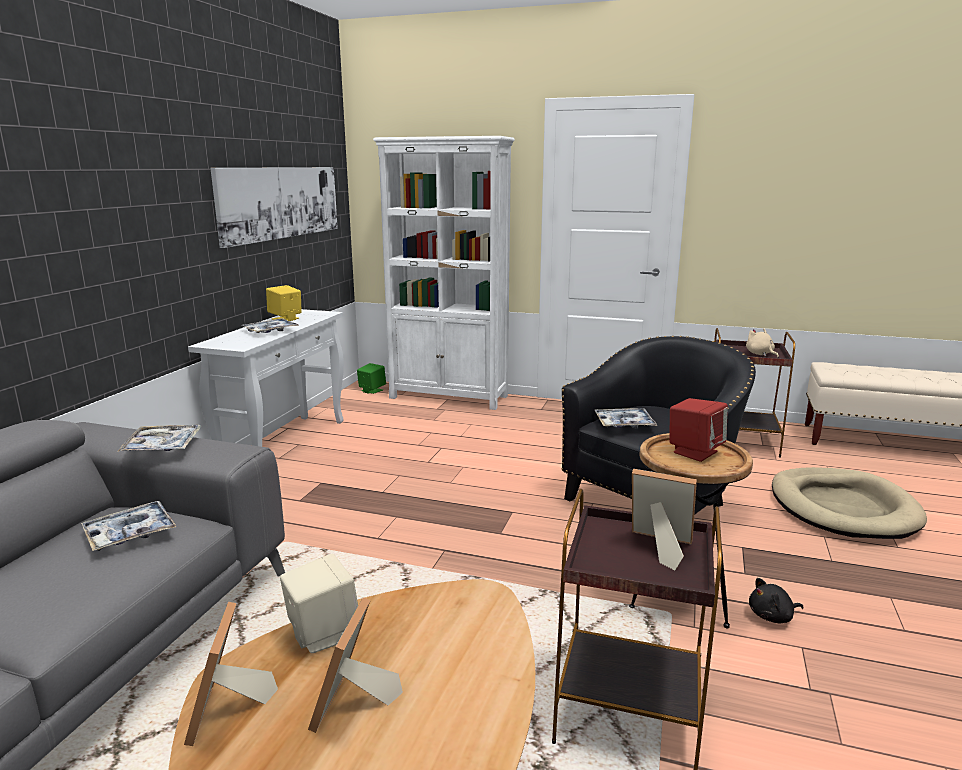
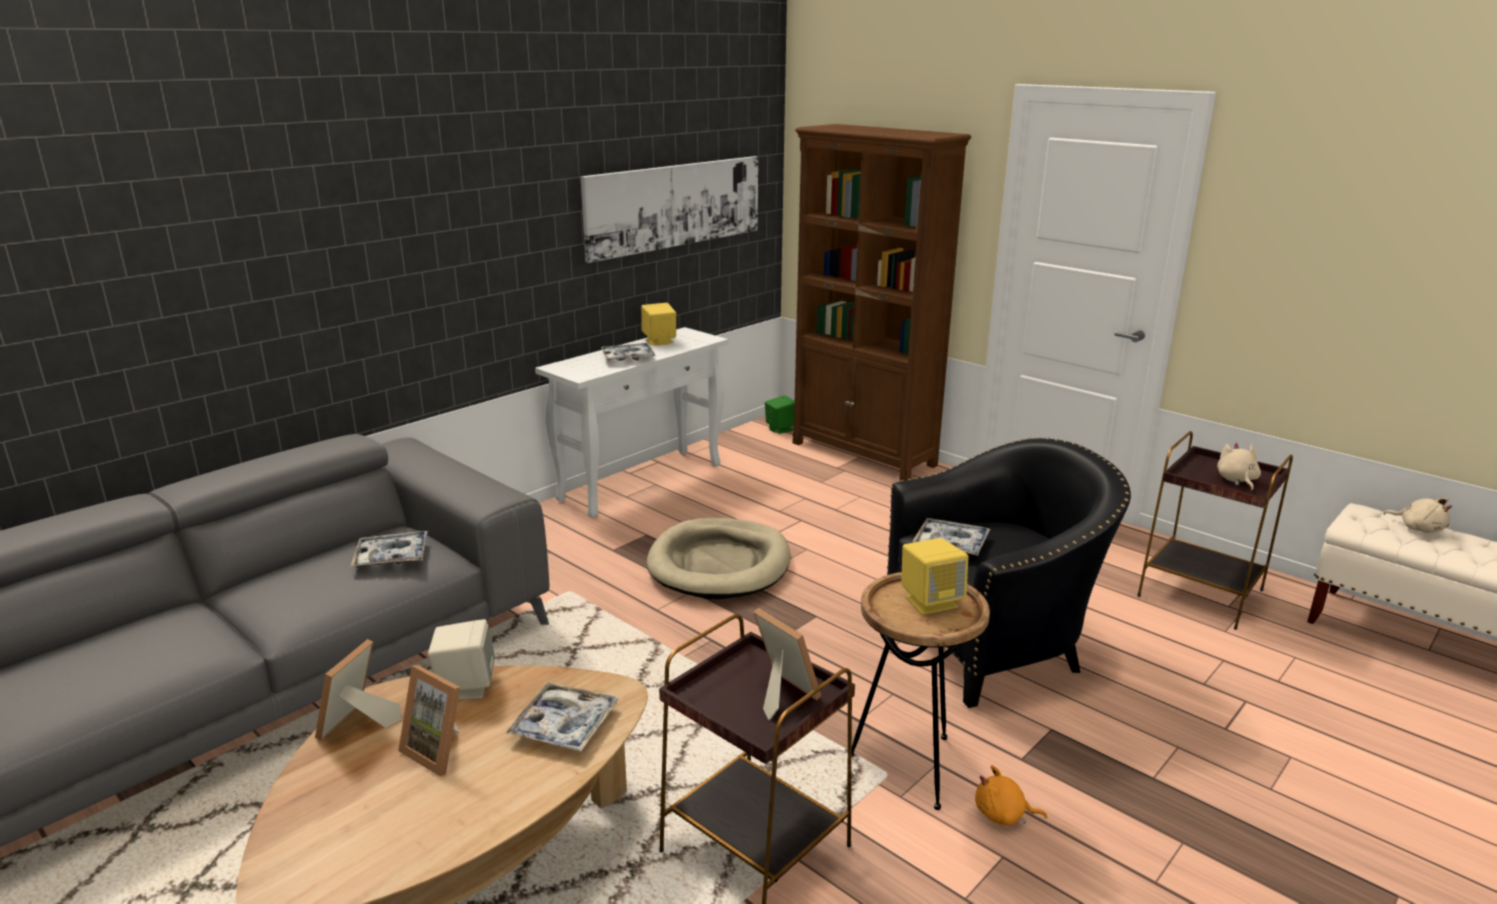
camera: 25 degrees right, 5 degrees up
(162, 446) = (447, 479): tray -> tray (564, 725)
(353, 706) = (441, 750): picture frame -> picture frame turned 90 degrees counterclockwise
(449, 397) = (864, 454): white bookcase -> brown bookcase
(695, 452) = (931, 601): red speaker -> yellow speaker
(772, 616) = (1003, 815): black plush toy -> orange plush toy
(842, 508) = (1249, 719): beige dog bed -> beige dog bed (720, 564)
(863, 368) = (1418, 528): none -> beige plush toy

